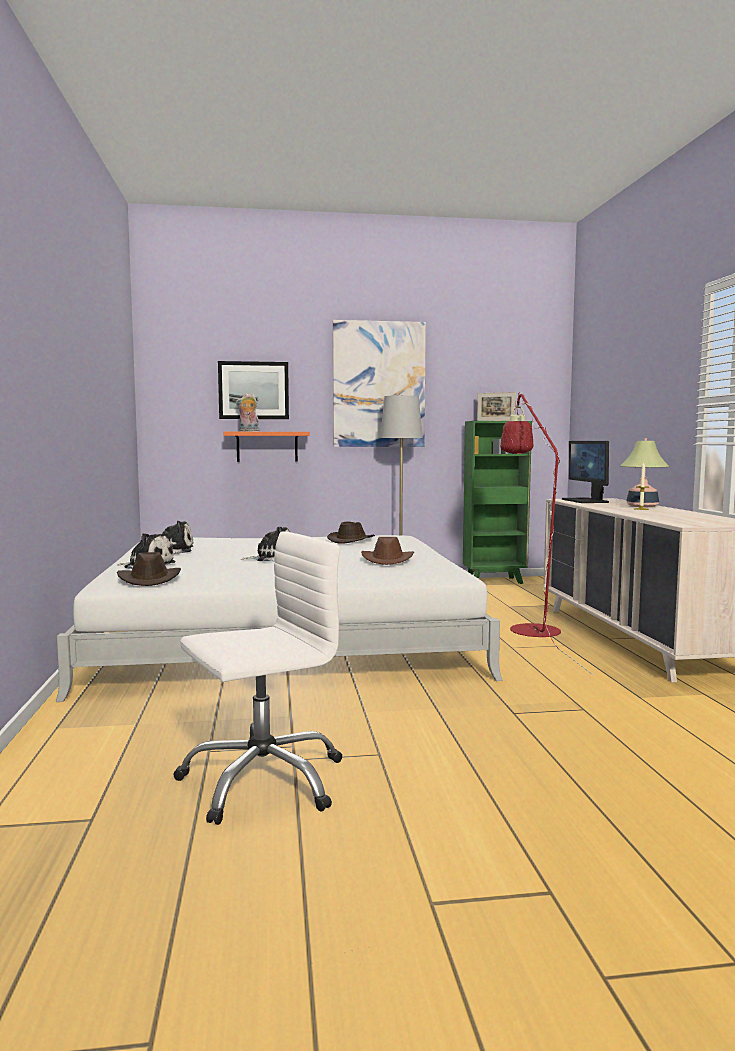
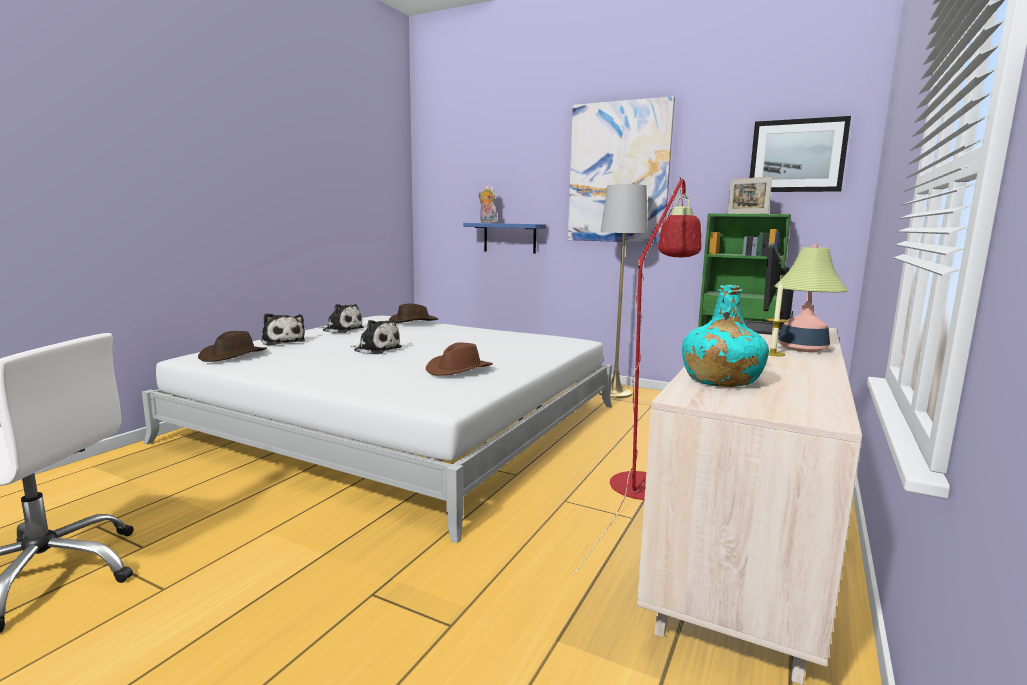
camera: 35 degrees right, 5 degrees up
(253, 390) = (500, 183): picture -> picture (797, 156)
(267, 446) = (509, 238): orange shelf -> blue shelf
(351, 540) = (515, 340): brown hat -> brown hat (413, 321)
(670, 519) = (720, 380): none -> turquoise bottle

